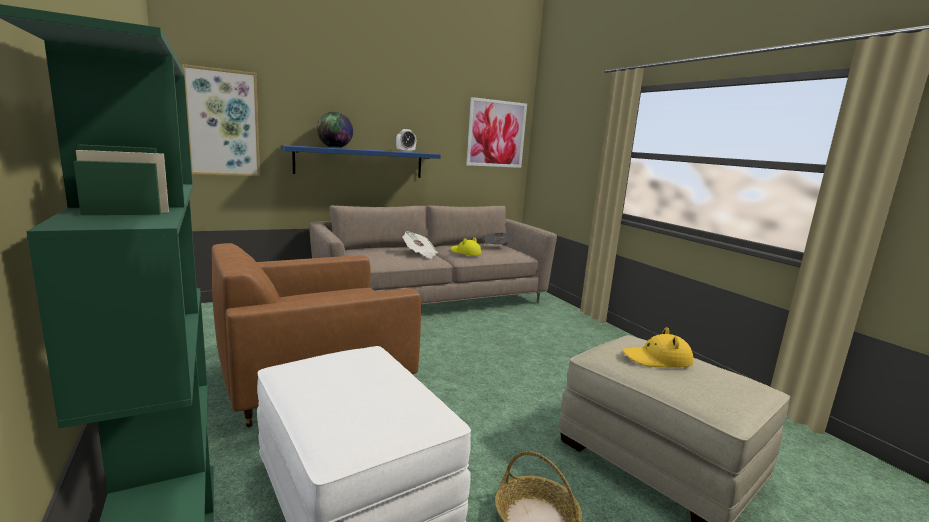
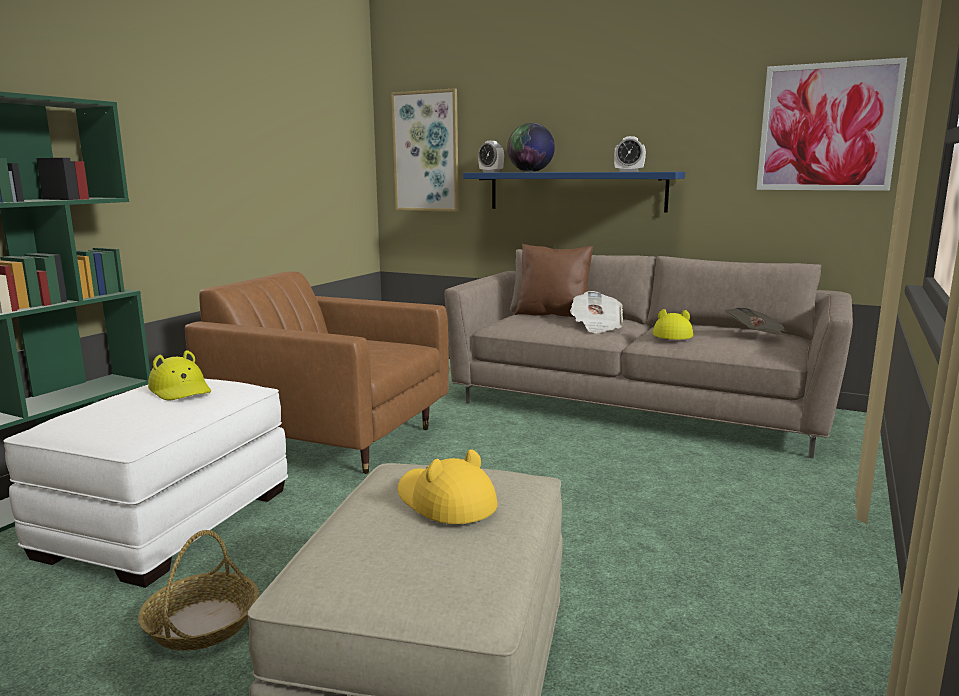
camera: 55 degrees right, 0 degrees up
(296, 145) = (491, 172): none -> alarm clock
(343, 371) = (181, 390): none -> yellow hat
(374, 250) = (553, 314): none -> brown pillow

